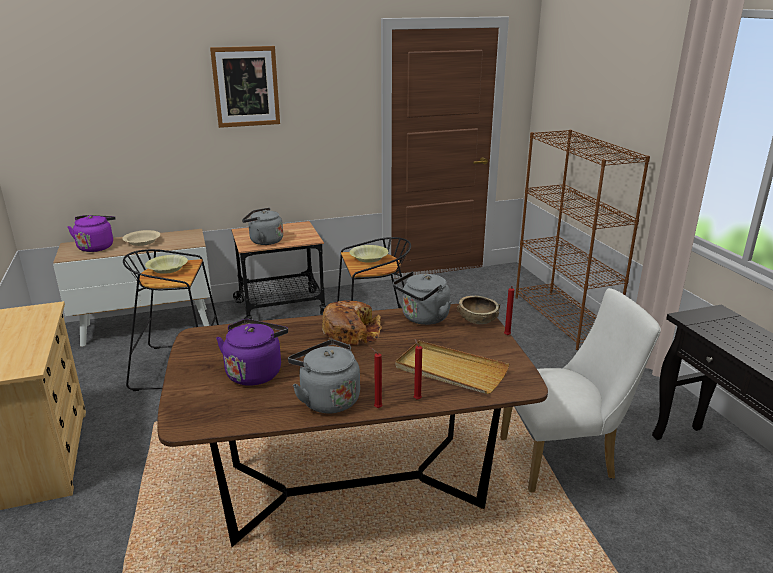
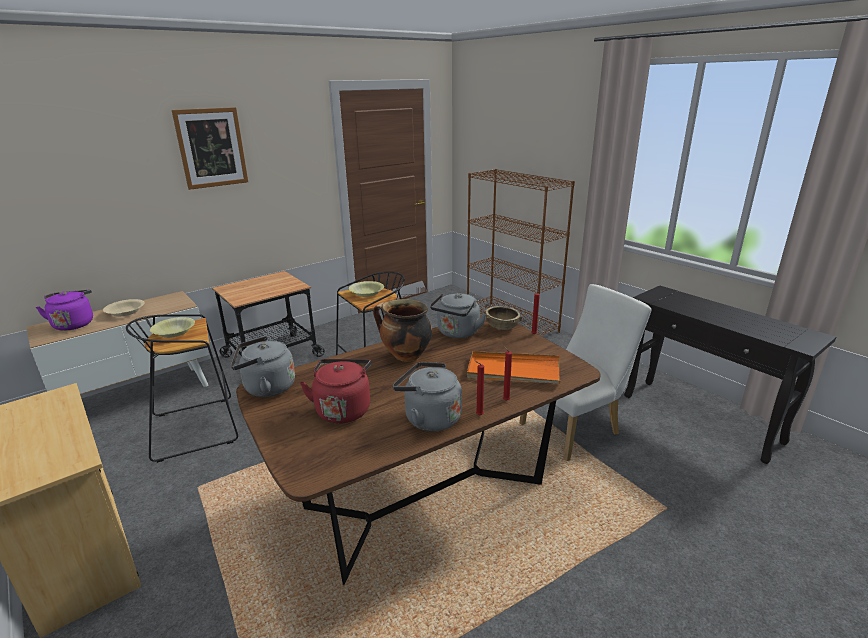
camera: 20 degrees left, 0 degrees up
(255, 372) = (343, 409): purple kettle -> red kettle
(264, 241) = (253, 293): grey kettle -> grey kettle (266, 388)
(351, 332) = (405, 356): bread -> cooking pot
(450, 371) = (513, 371): beige tray -> orange tray

